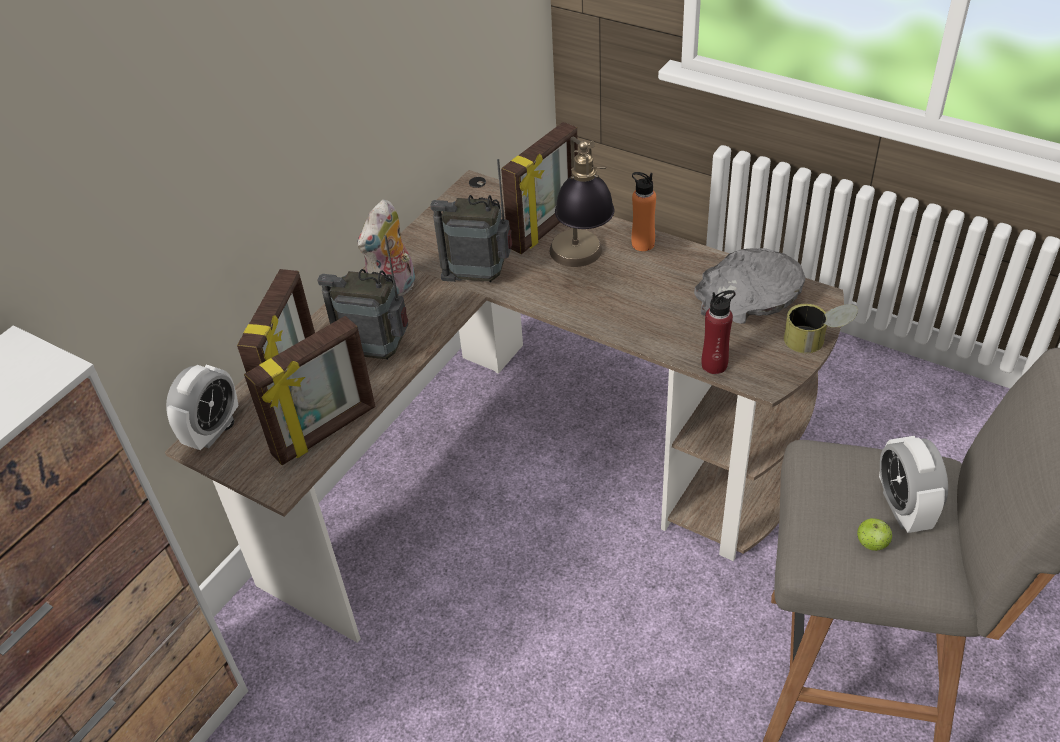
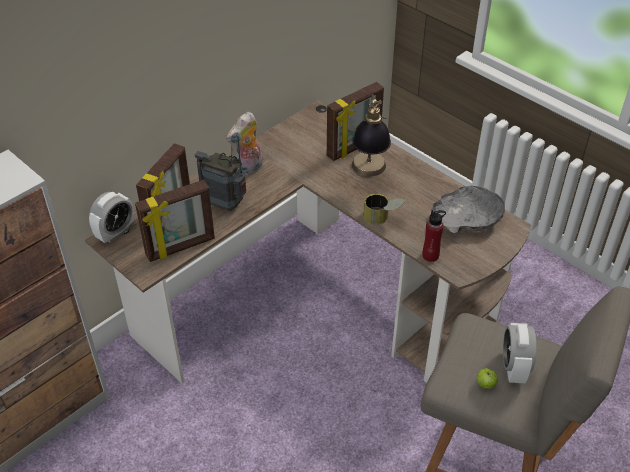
camera: 10 degrees right, 0 degrees up
(479, 276) = (302, 170): radio -> none
(643, 244) = (412, 169): orange bottle -> none
(816, 342) = (501, 254): can -> can (382, 218)

